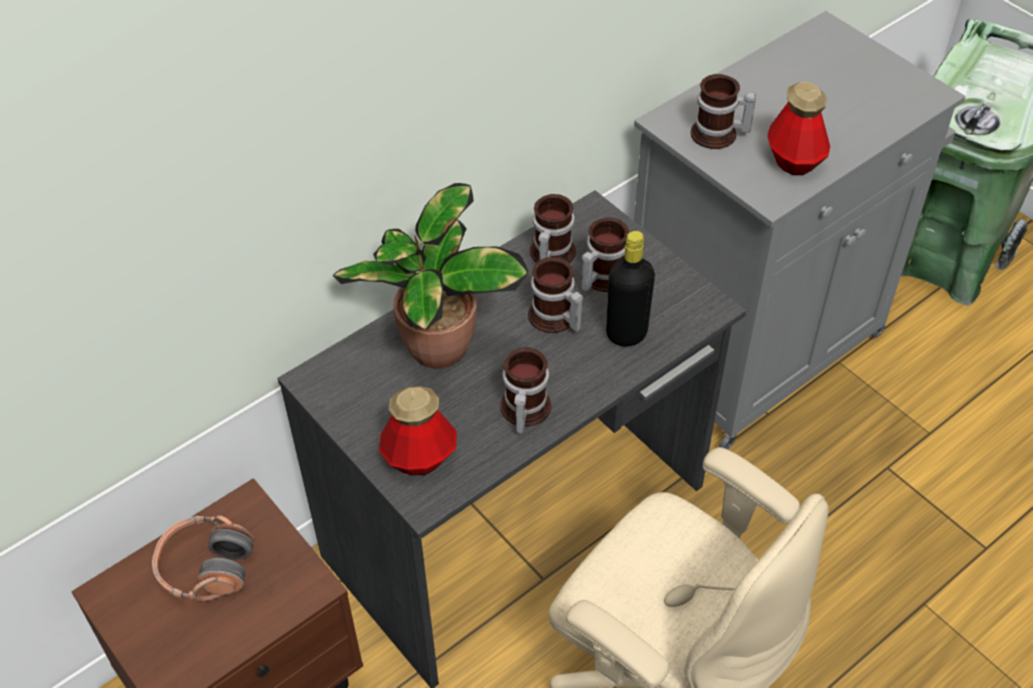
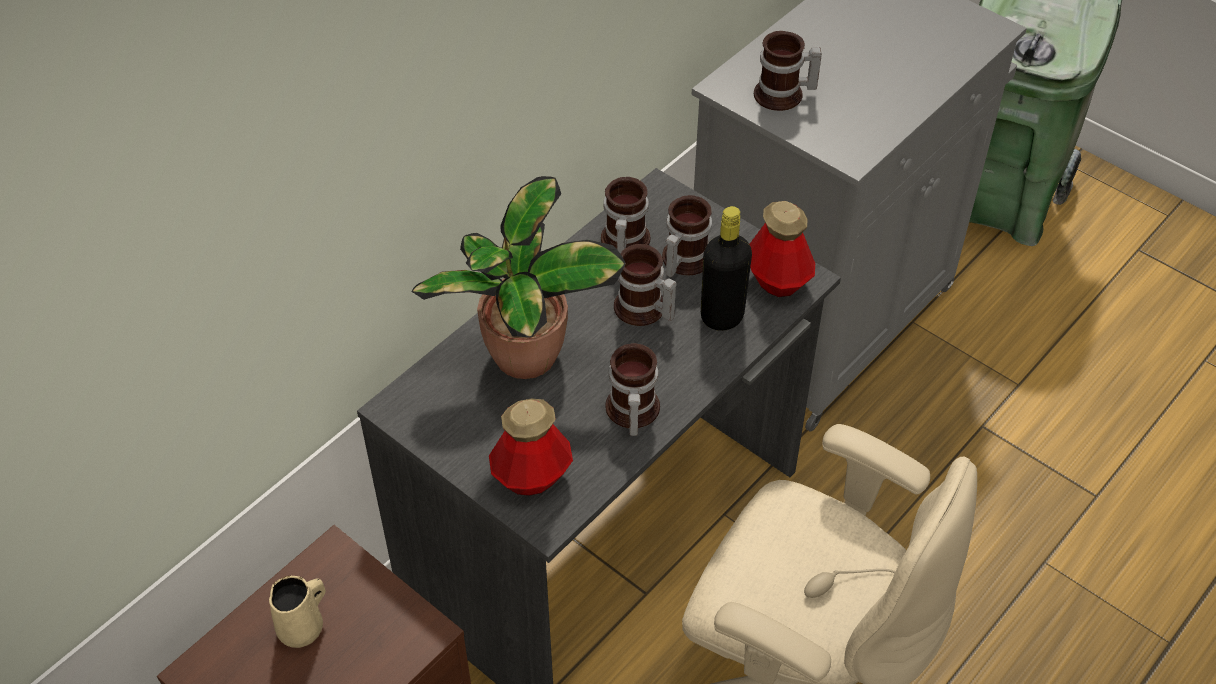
camera: 10 degrees left, 0 degrees up
(206, 567) = (303, 628): headphones -> beige mug
(794, 161) = (867, 114): bottle -> bottle (778, 280)

